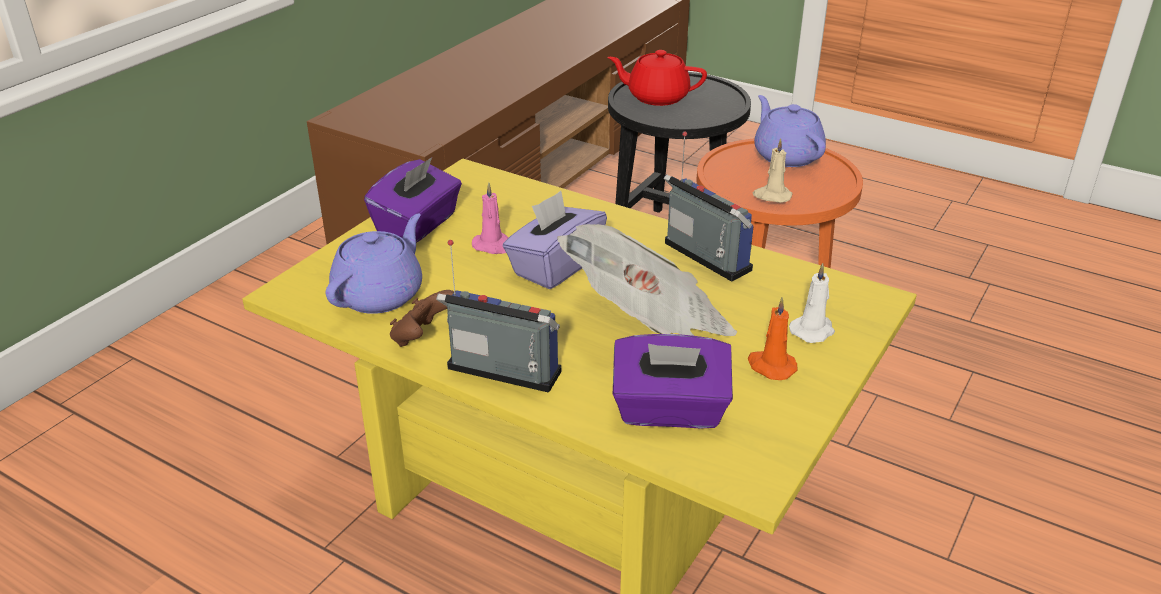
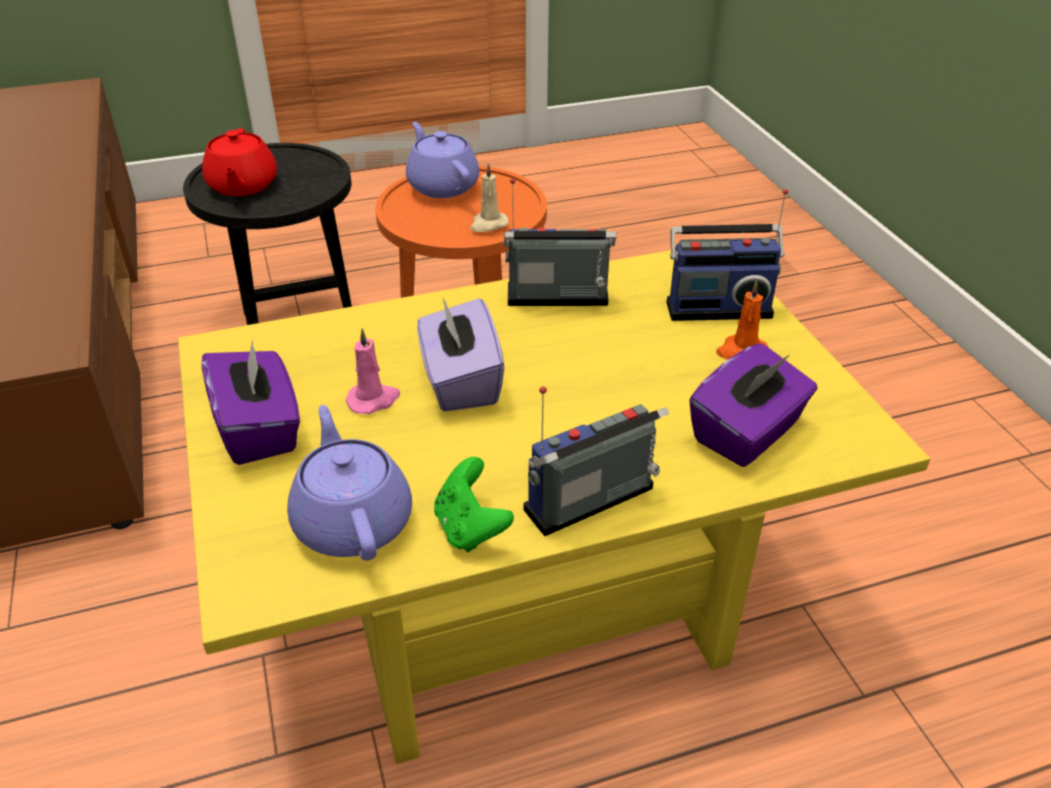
camera: 50 degrees left, 5 degrees up
(422, 338) = (470, 528): brown game controller -> green game controller
(648, 322) = (612, 377): newspaper -> none
(657, 97) = (242, 186): red teapot -> red teapot turned 60 degrees counterclockwise
(786, 155) = (442, 185): purple teapot -> purple teapot turned 45 degrees clockwise
(813, 330) = (717, 307): white candle -> radio

